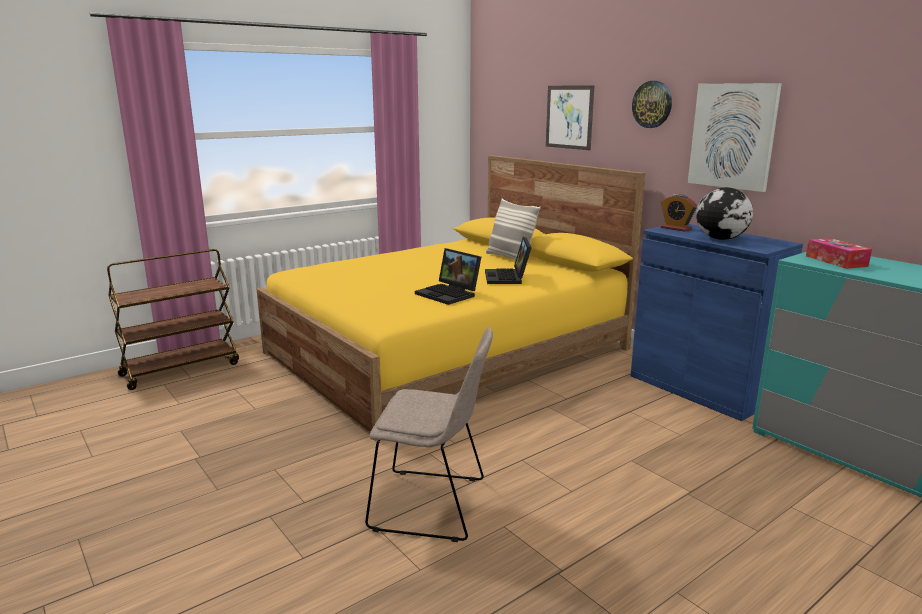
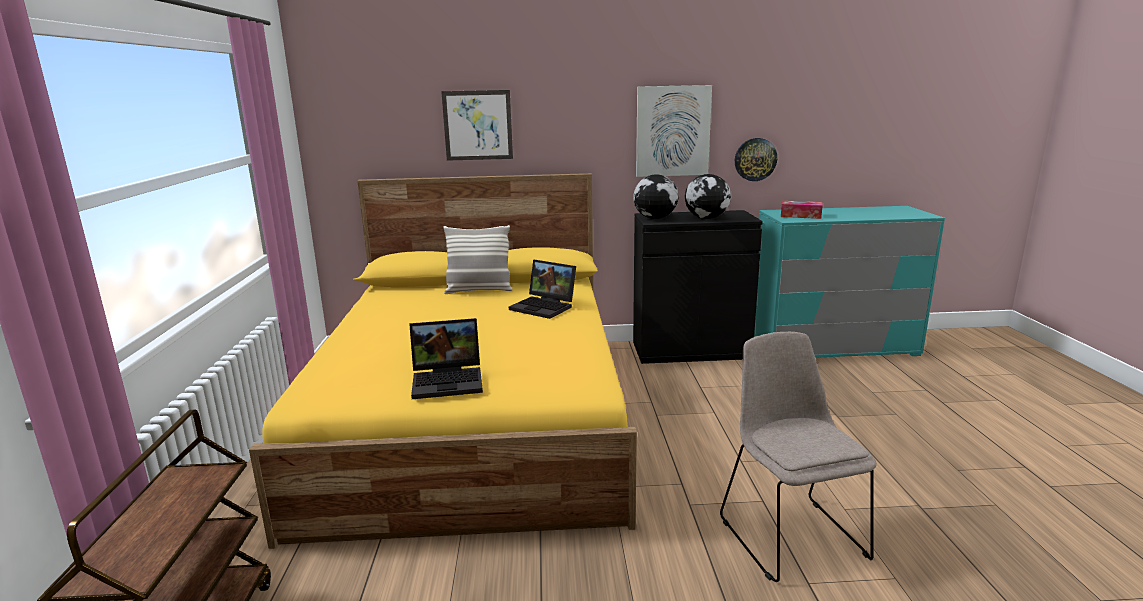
camera: 55 degrees left, 0 degrees up
(433, 505) = (789, 534): beige chair -> beige chair turned 60 degrees counterclockwise
(450, 294) = (557, 340): laptop -> laptop (449, 381)
(652, 104) = (586, 107): wall clock -> wall clock (755, 159)
(676, 228) = (655, 218): alarm clock -> globe
(700, 388) = (690, 350): blue cabinet -> black cabinet

